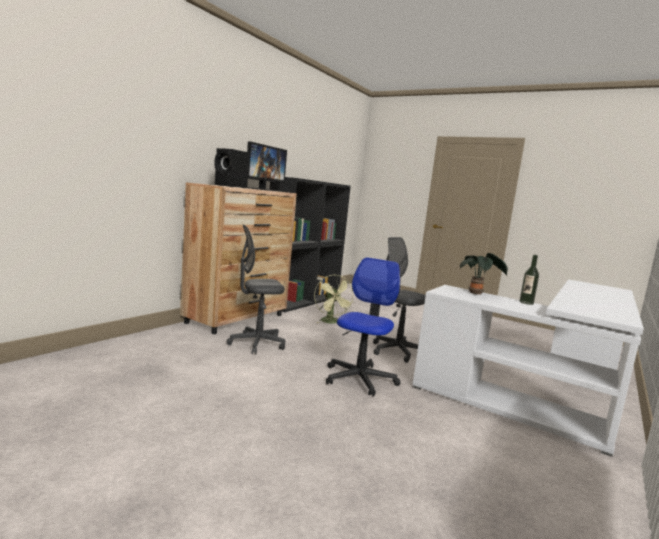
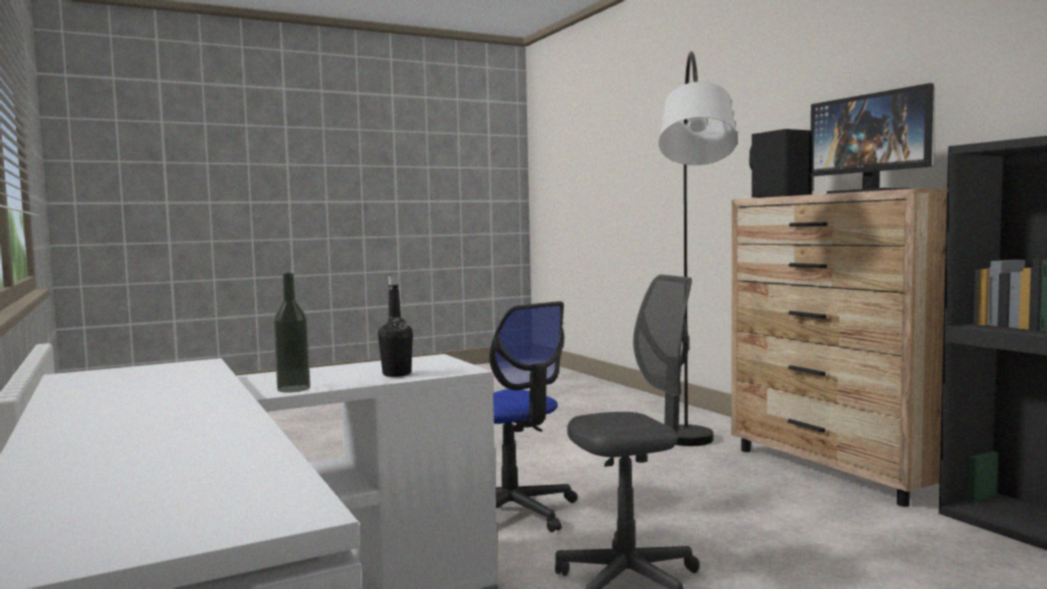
camera: 120 degrees right, 5 degrees down
(256, 344) = (692, 469): grey office chair -> grey floor lamp
(331, 322) = (872, 554): green fan -> none
(477, 293) = (396, 374): potted plant -> black bottle

